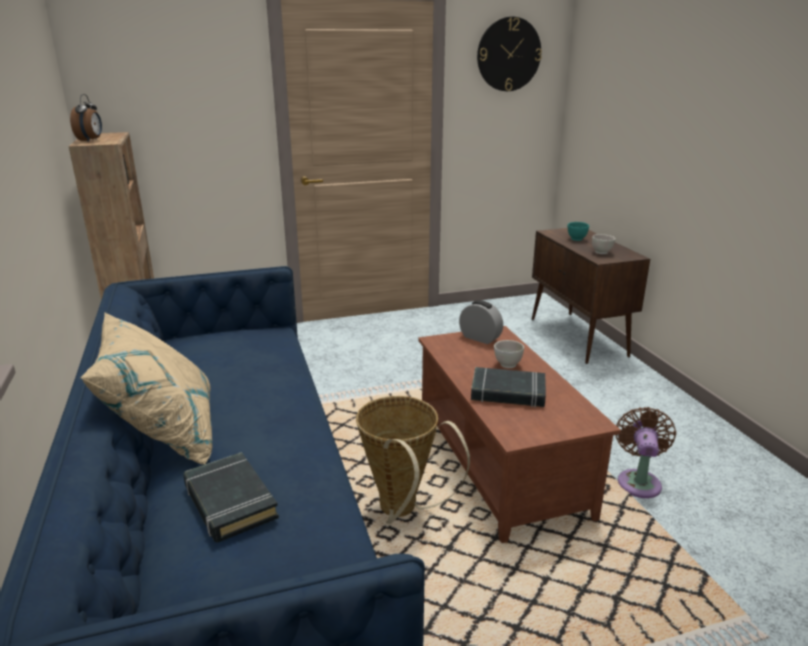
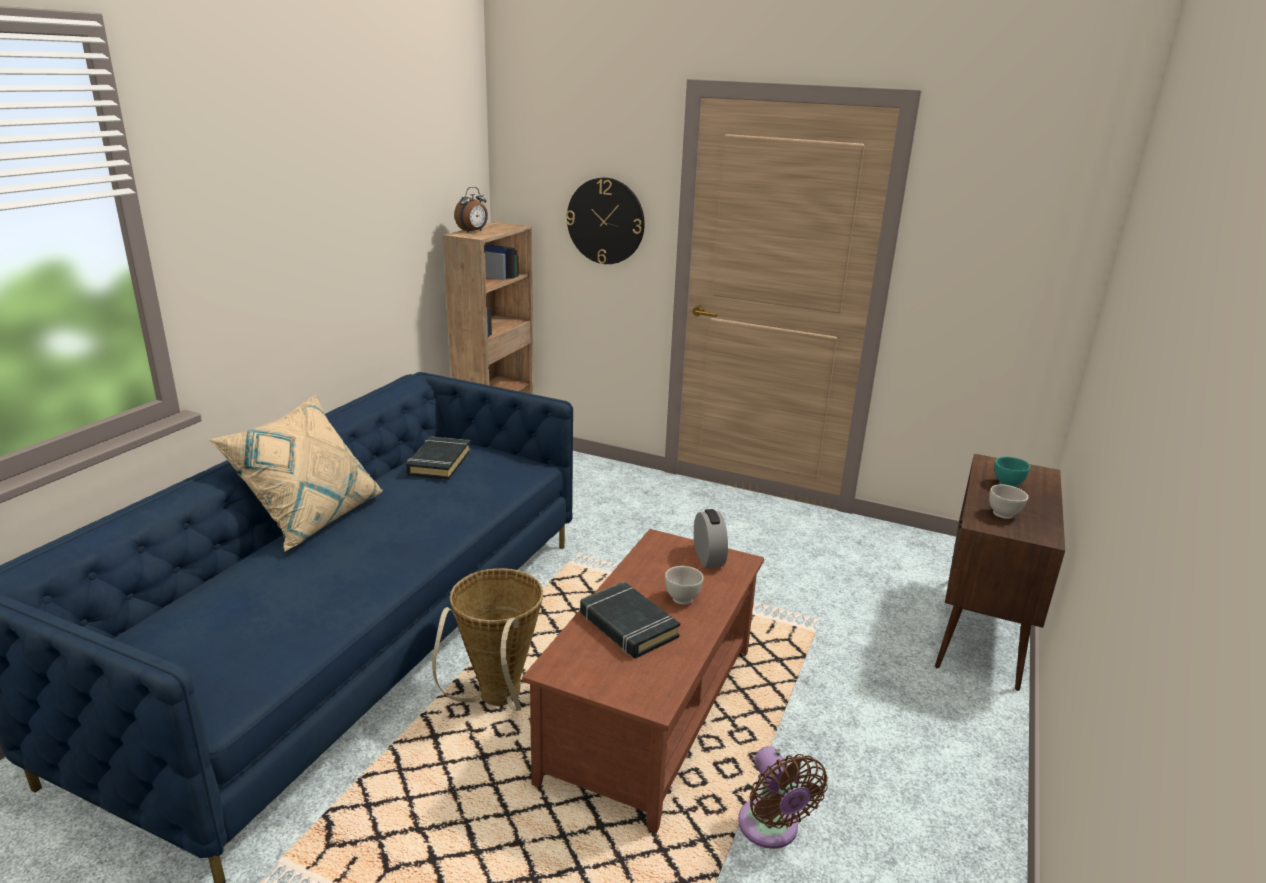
camera: 40 degrees right, 0 degrees up
(229, 502) = (262, 588): black book -> black book (438, 463)
(508, 54) = (1012, 189): wall clock -> wall clock (605, 221)
(638, 481) = (771, 829): brown fan -> brown fan turned 105 degrees clockwise

